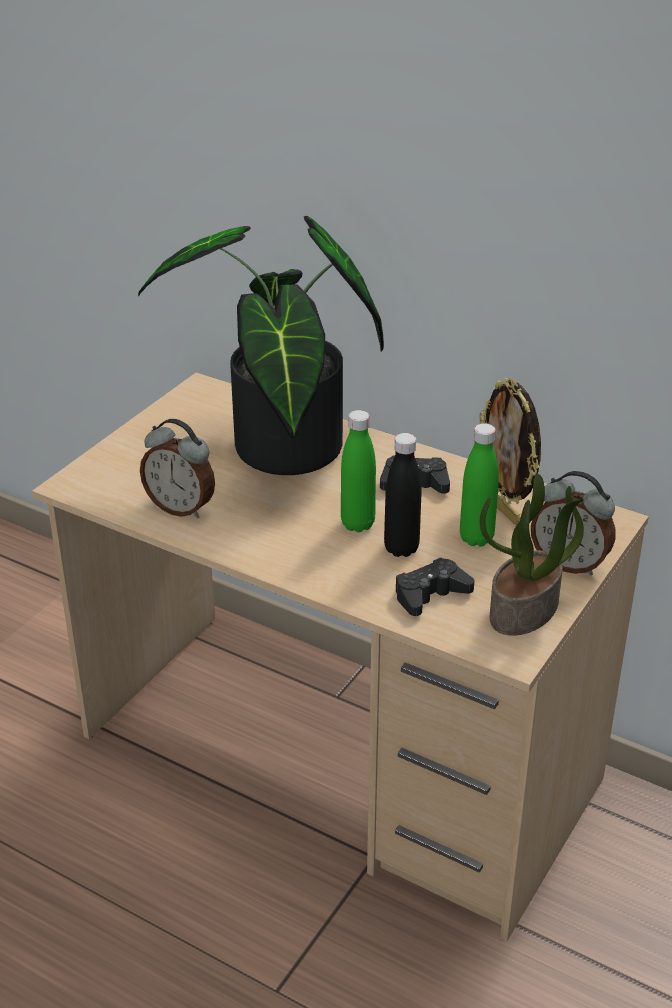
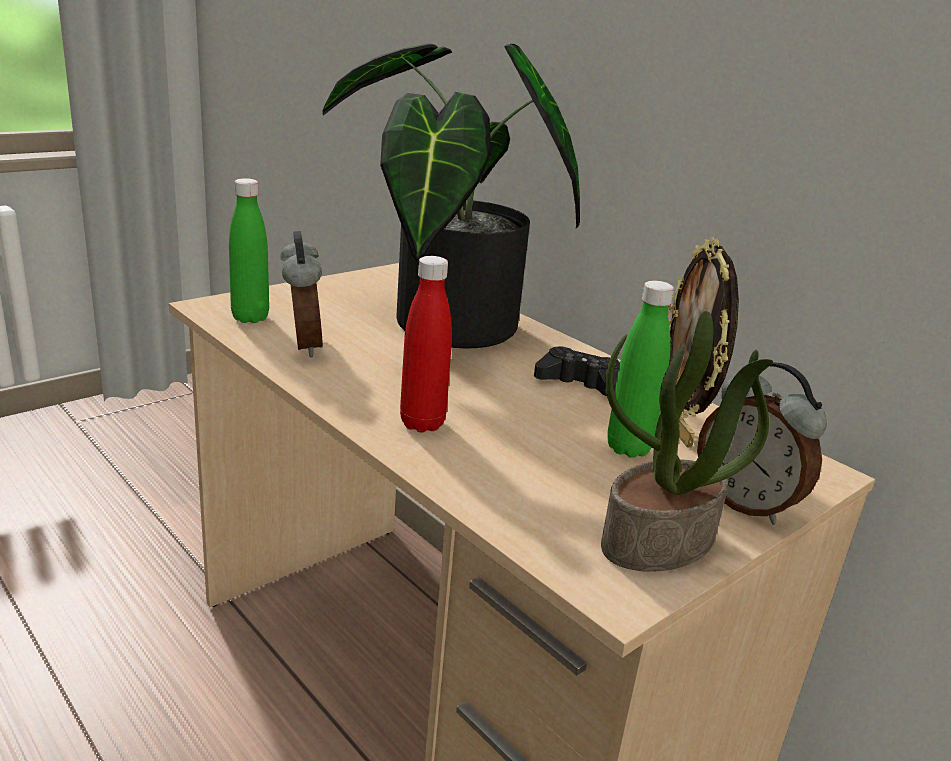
camera: 15 degrees right, 10 degrees down
(181, 508) = (302, 346): alarm clock -> alarm clock turned 150 degrees counterclockwise
(323, 559) = (422, 423): none -> red bottle
(357, 524) = (487, 402): green bottle -> green bottle (250, 318)
(401, 548) = (525, 436): black bottle -> none
(430, 594) = (534, 491): black game controller -> none

